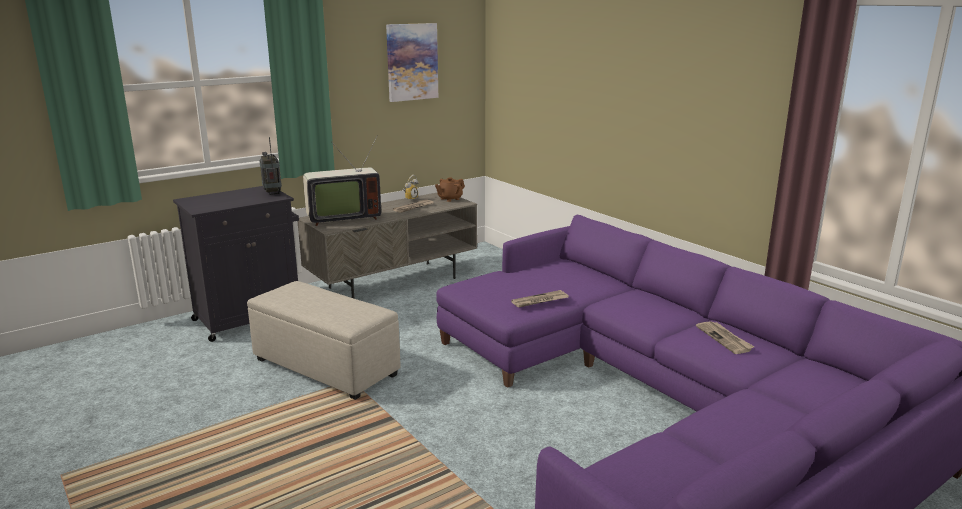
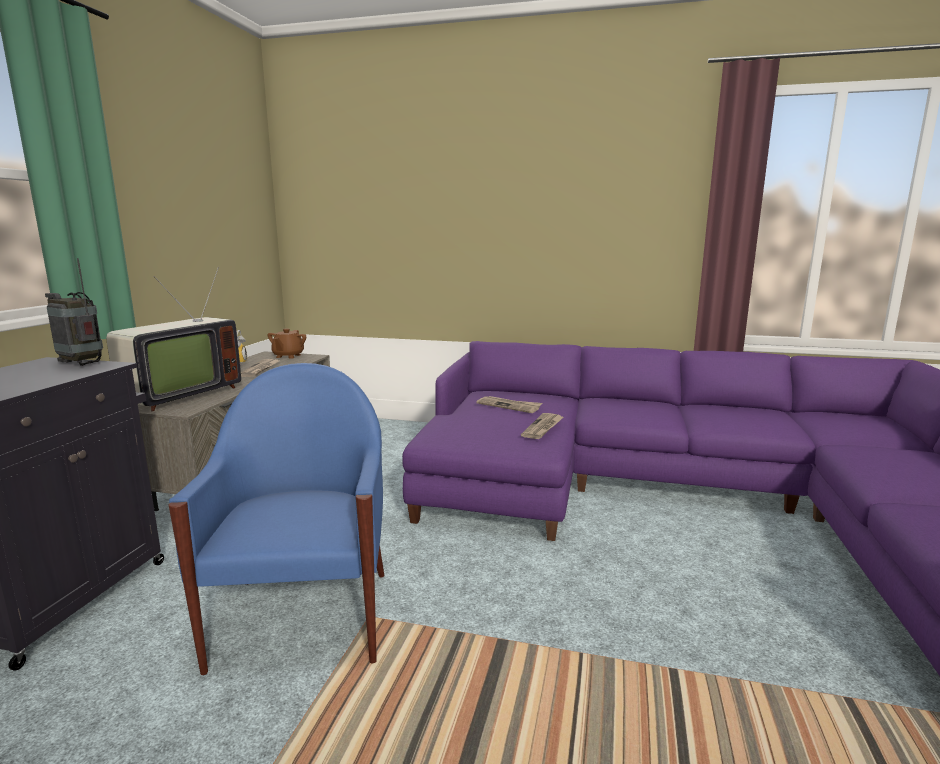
camera: 40 degrees left, 5 degrees down
(326, 367) = (305, 616): beige ottoman -> blue armchair
(412, 62) = (206, 183): picture -> none
(724, 339) = (736, 413): newspaper -> newspaper (509, 406)

